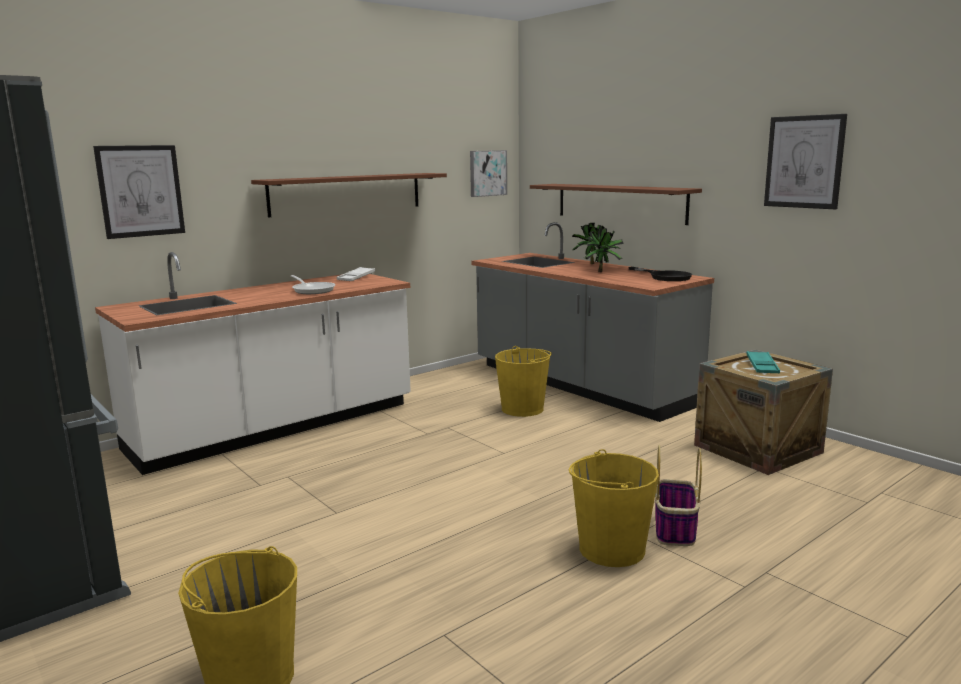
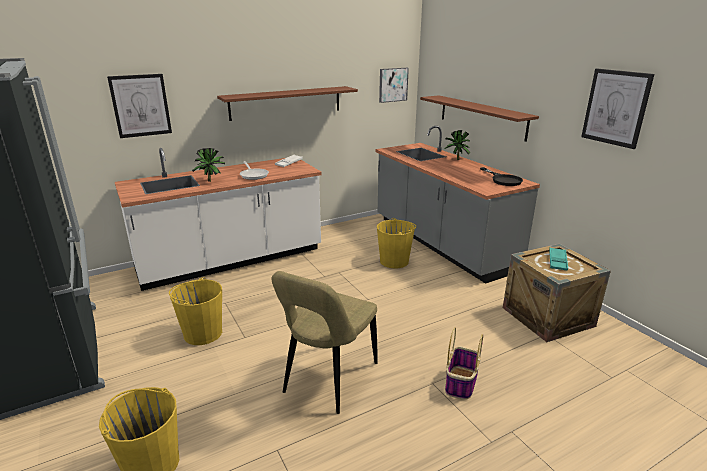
camera: 10 degrees right, 10 degrees up
(485, 547) = (328, 380): none -> beige chair
(602, 272) = (460, 170): potted plant -> potted plant (212, 181)
(611, 549) = (410, 394): yellow bucket -> yellow bucket (202, 333)

